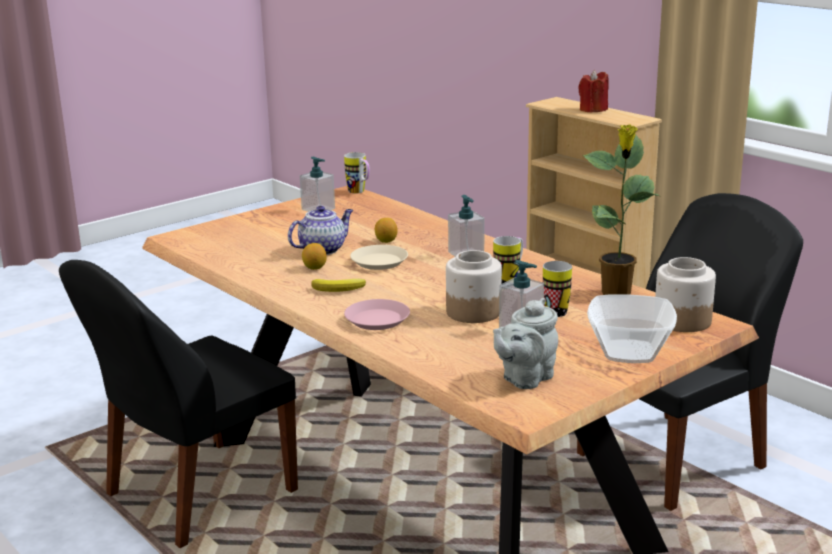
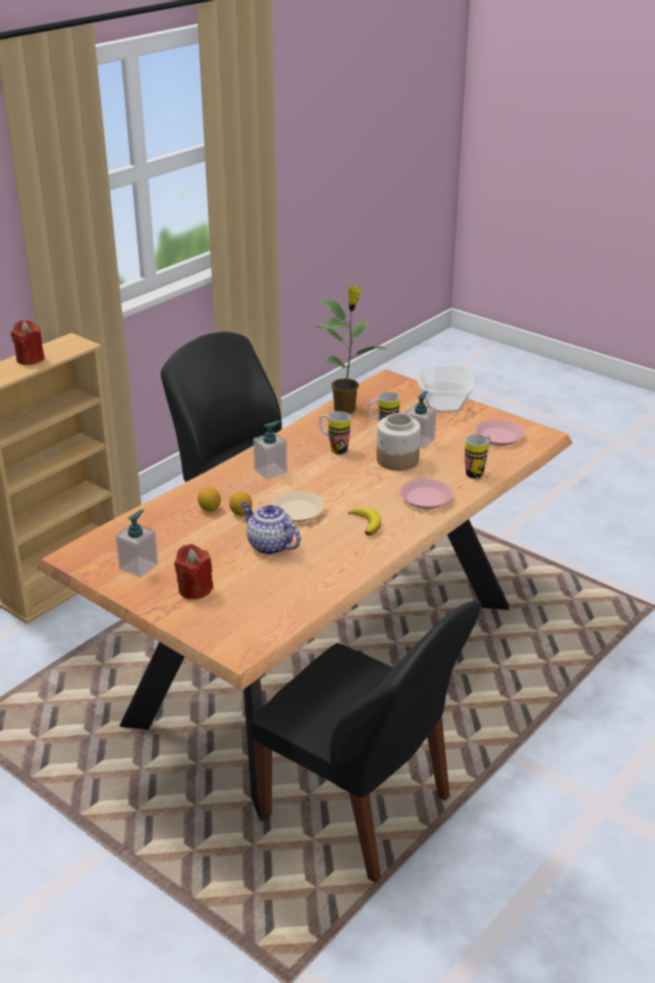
camera: 100 degrees left, 10 degrees up
(272, 225) = (195, 589): none -> red candle
(314, 268) = (319, 543): lemon -> lemon (209, 509)
(359, 192) = (76, 548): mug -> mug (477, 472)
(525, 379) = (498, 436): grey teapot -> pink plate
(681, 321) = (387, 389): jar -> none

